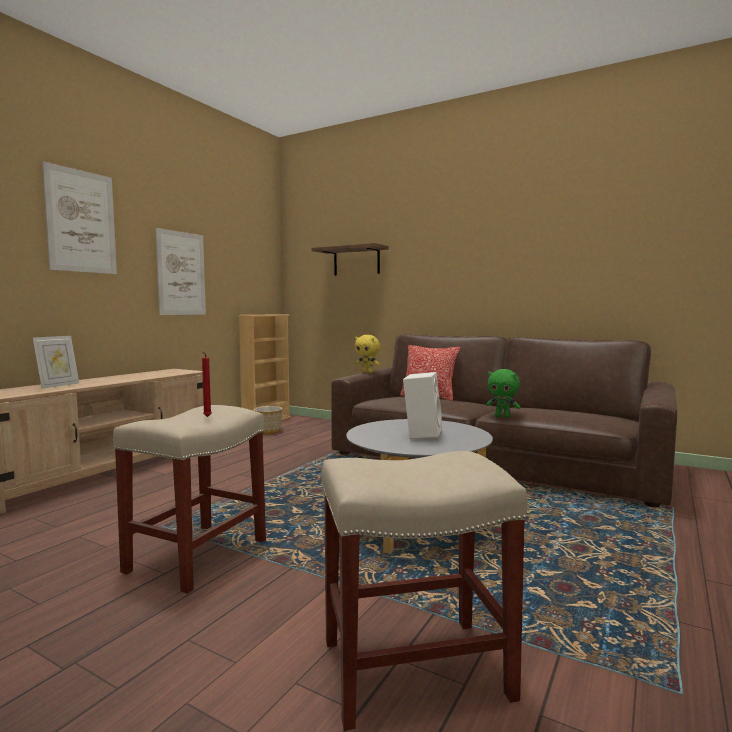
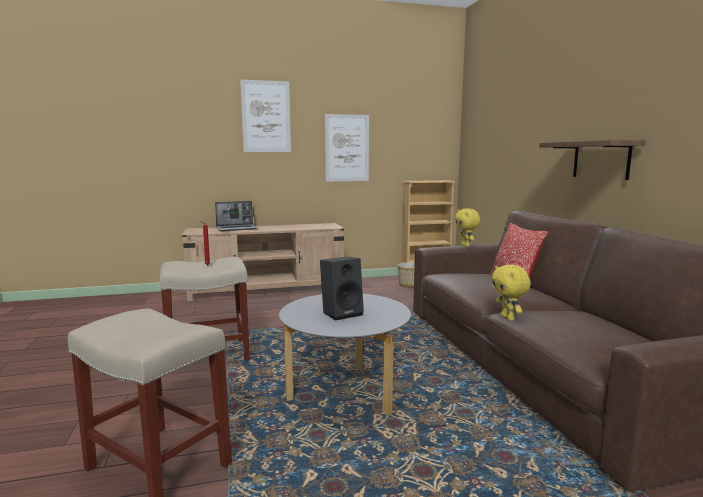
camera: 45 degrees right, 5 degrees up
(58, 385) = (237, 228): picture frame -> laptop
(356, 261) = (507, 129): shelf -> shelf (601, 160)
(422, 435) = (342, 313): white speaker -> black speaker
(503, 417) = (508, 318): green plush toy -> yellow plush toy

